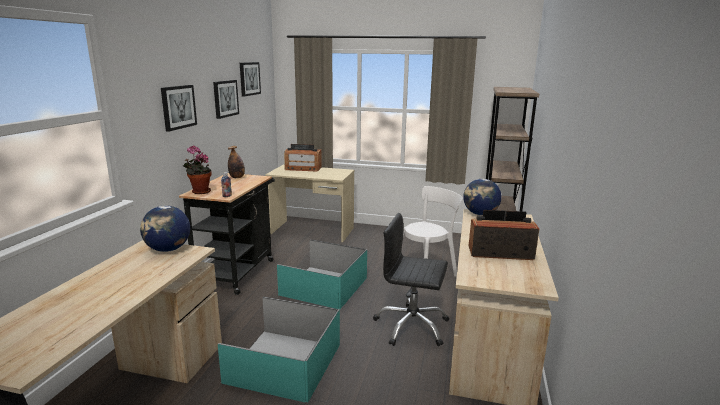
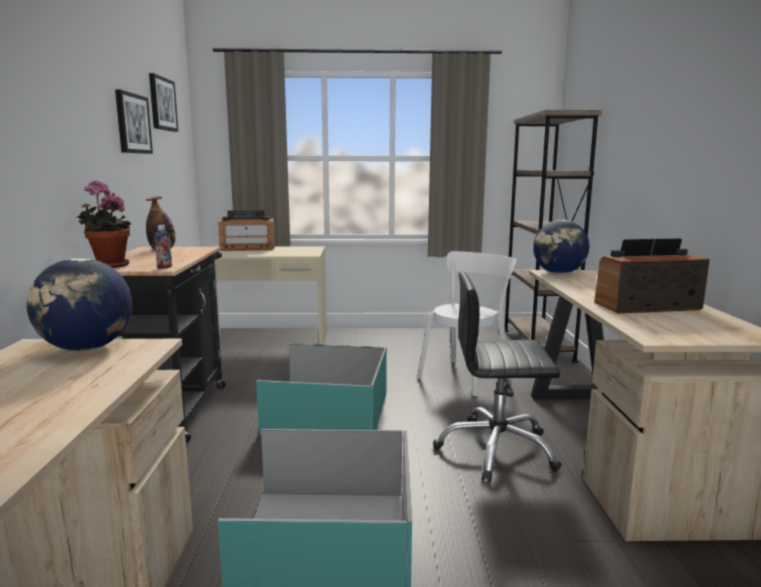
camera: 15 degrees left, 5 degrees down
(178, 107) = (64, 113): picture -> none

